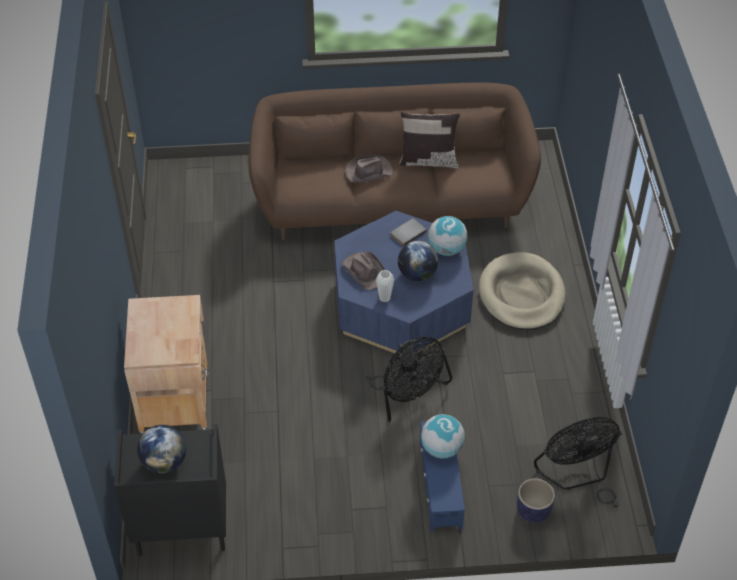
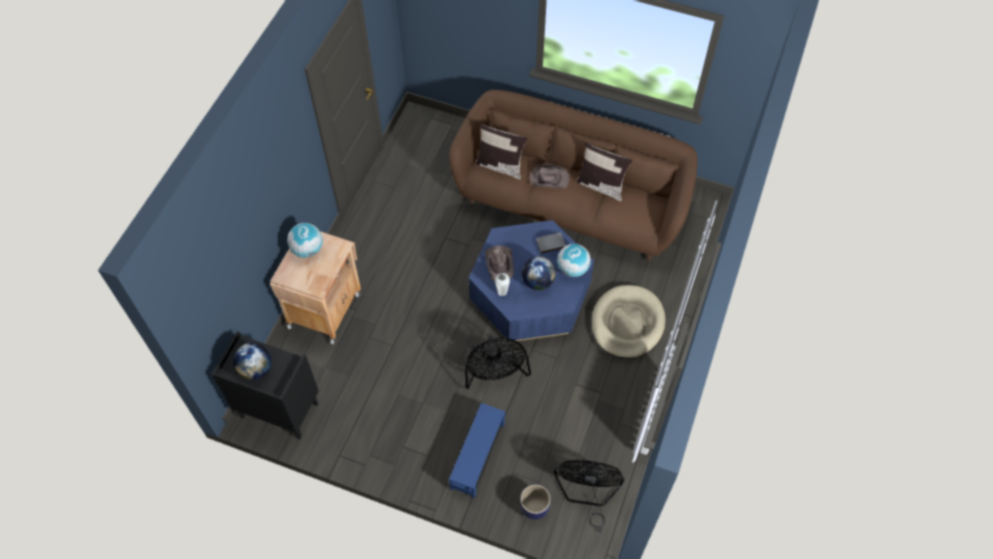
camera: 25 degrees right, 10 degrees up
(308, 177) = (500, 166): none -> pillow
(441, 448) = (484, 431): globe -> globe (307, 249)

